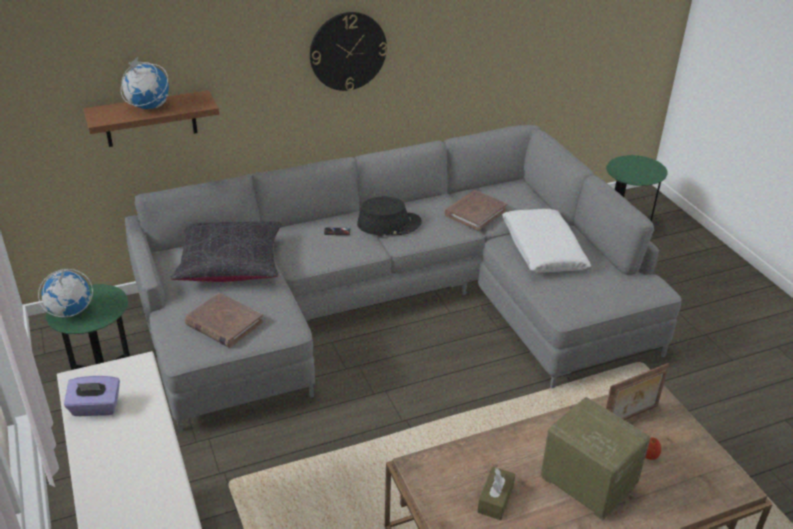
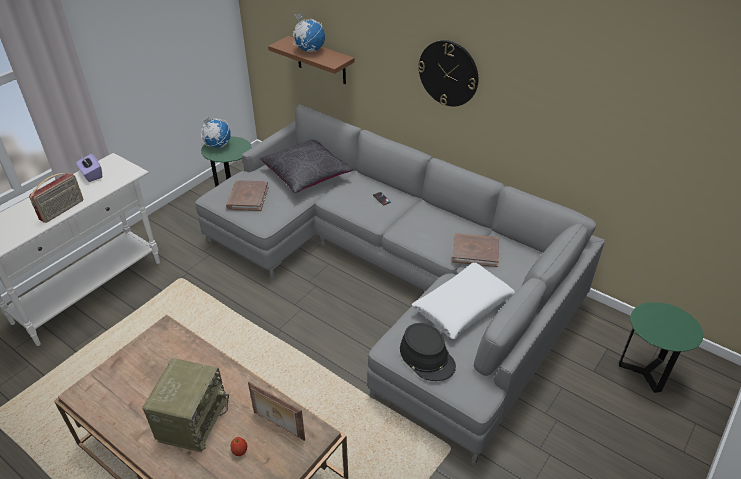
camera: 60 degrees right, 5 degrees up
(160, 458) = (62, 210): none -> radio
(389, 223) = (415, 216): black hat -> black hat (427, 357)
(495, 499) = (152, 376): brown tissue box -> none

